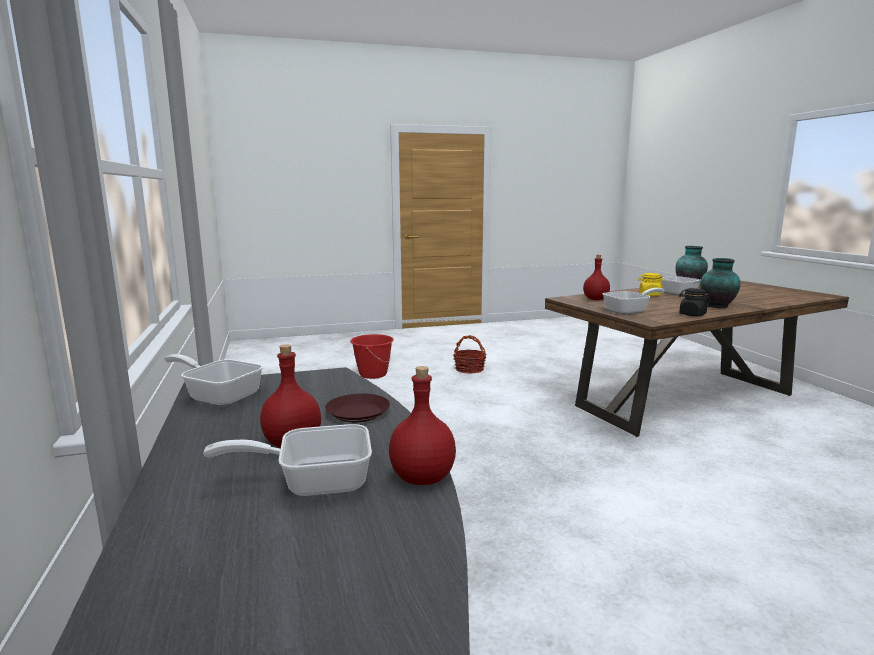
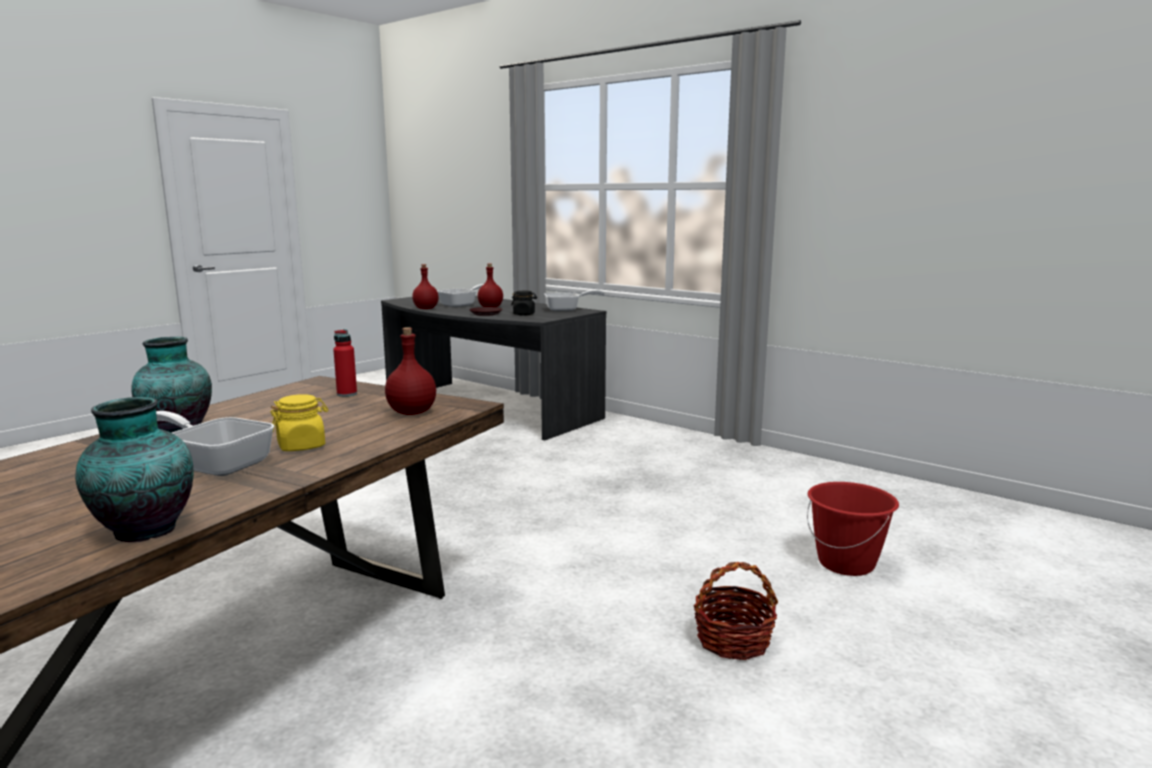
camera: 145 degrees right, 0 degrees up
(630, 311) = (347, 394): frying pan -> red bottle
(692, 314) = (248, 402): black jar -> black jar (524, 314)

